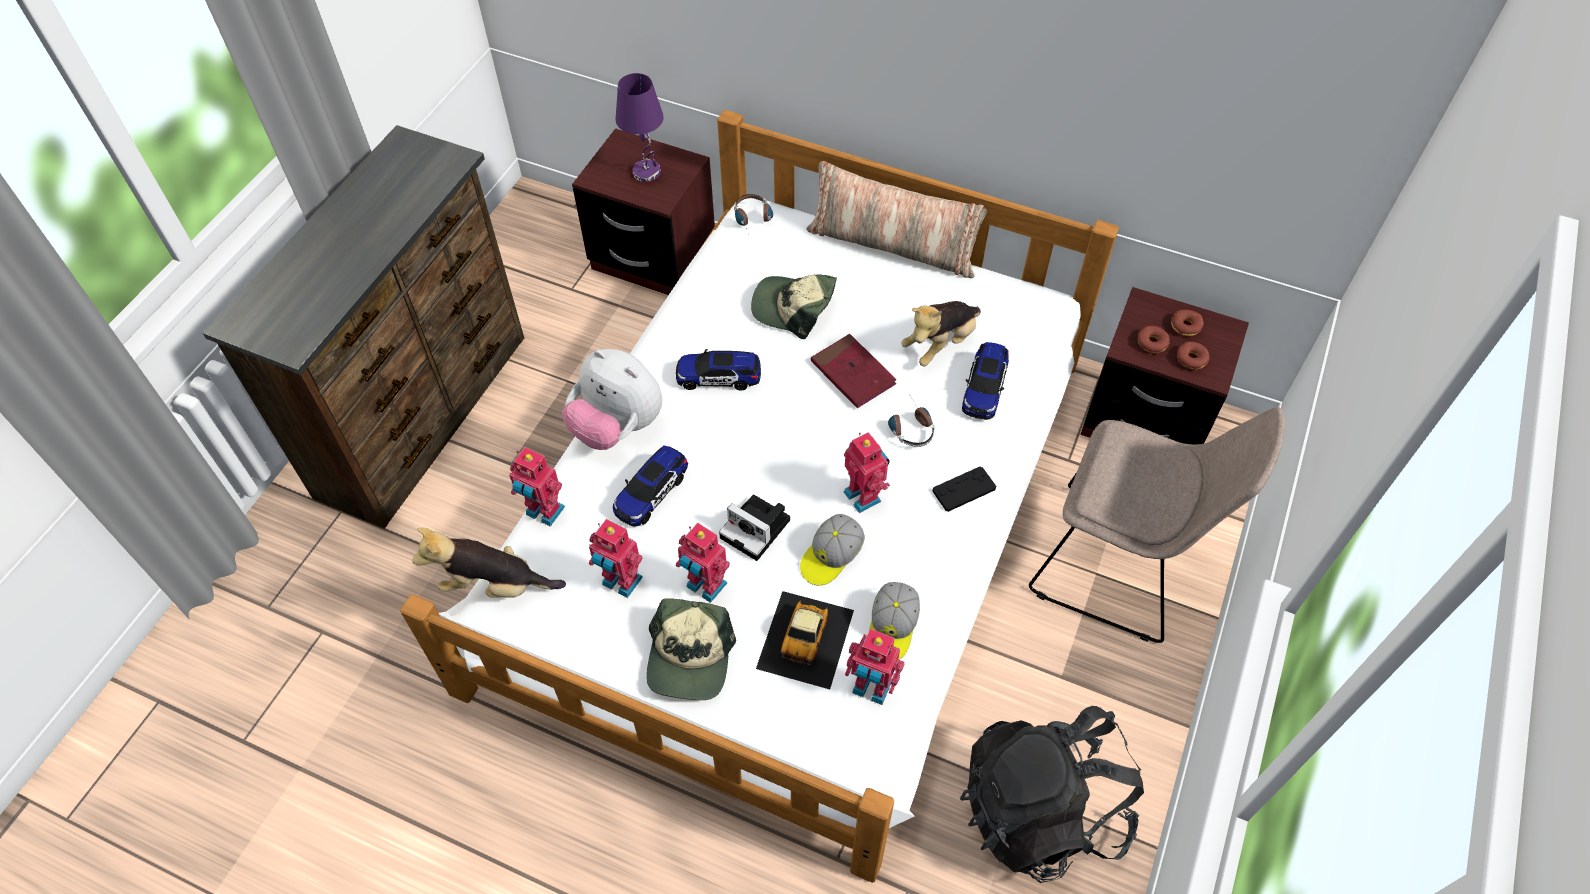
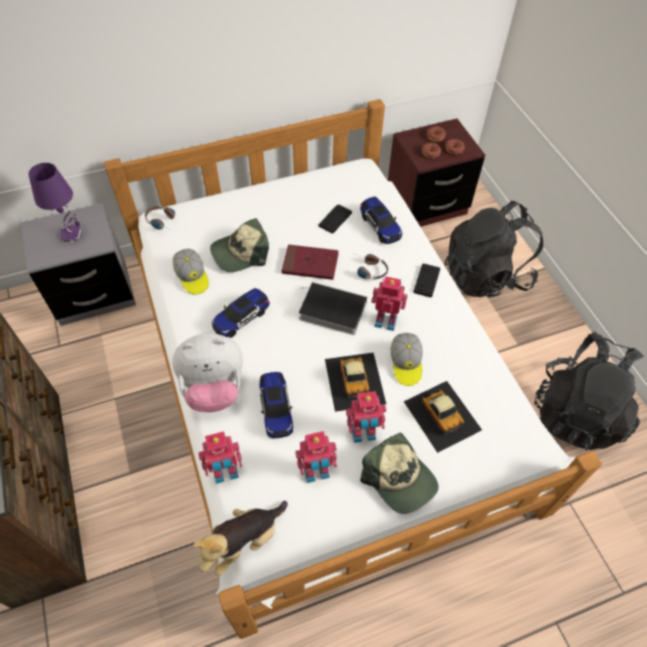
camera: 45 degrees left, 0 degrees up
(653, 258) = (94, 294): brown nightstand -> grey nightstand
(758, 529) = (355, 380): camera -> toy car
(816, 439) = (330, 311): none -> book
(871, 689) = (499, 412): toy robot -> none
(892, 627) = (473, 373): cap -> cap (192, 277)
(893, 245) = (255, 188): pillow -> none
(940, 344) = (335, 219): plush toy -> black game controller
(1120, 565) = (486, 275): beige chair -> black backpack

